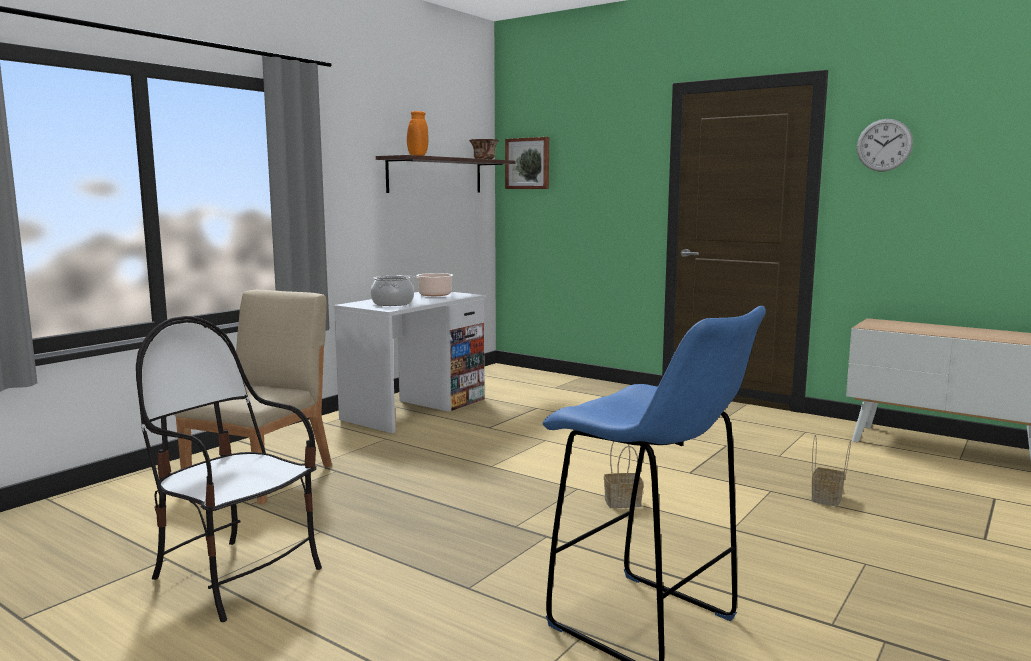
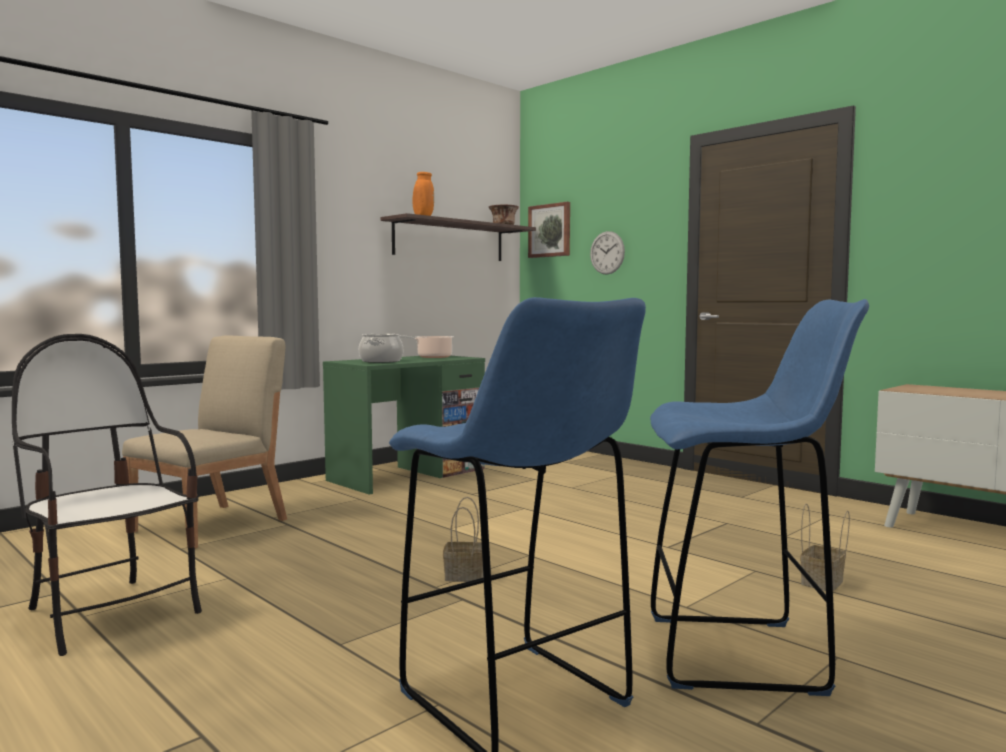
camera: 10 degrees right, 5 degrees down
(415, 409) = (407, 475): white desk -> green desk
(623, 502) = (572, 571): basket -> basket (466, 575)
(794, 568) = (740, 654): none -> blue stool
(884, 145) = (921, 184): wall clock -> wall clock (607, 252)

